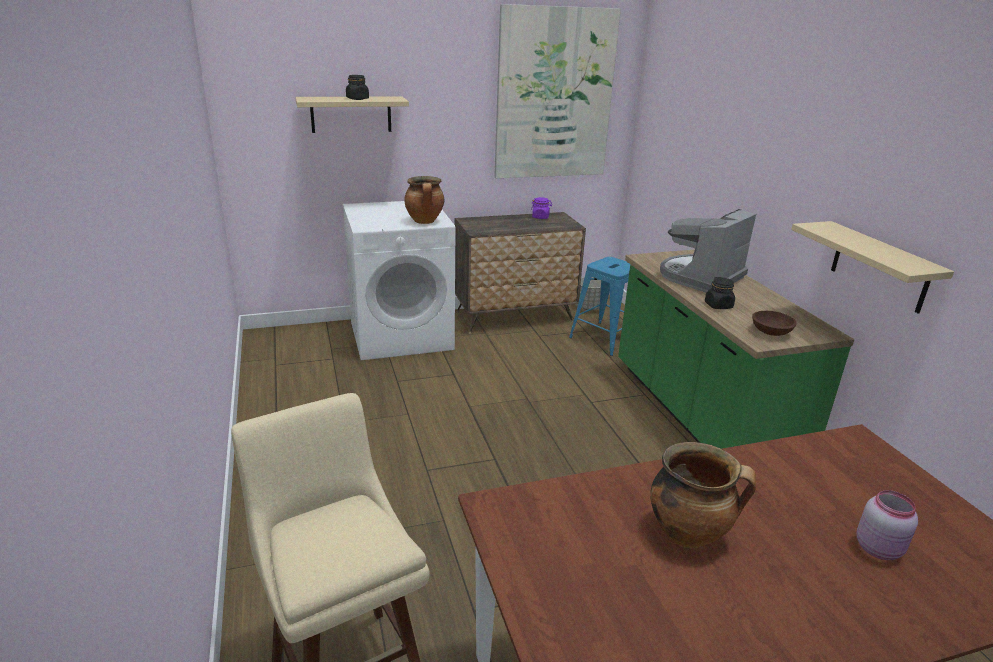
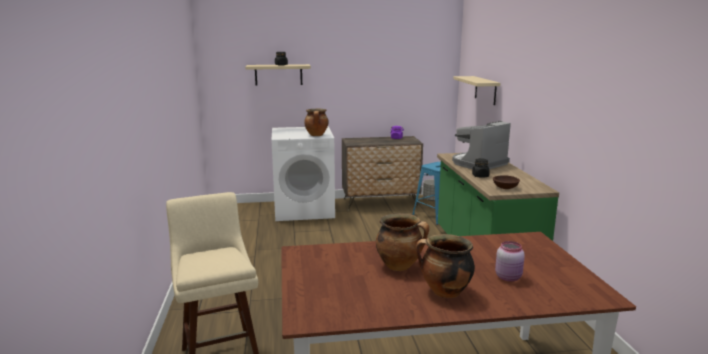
camera: 10 degrees right, 10 degrees down
(554, 95) = (404, 63): picture -> none
(798, 602) = (444, 292): none -> cooking pot
(879, 267) = (568, 145): beige shelf -> beige shelf (485, 90)

